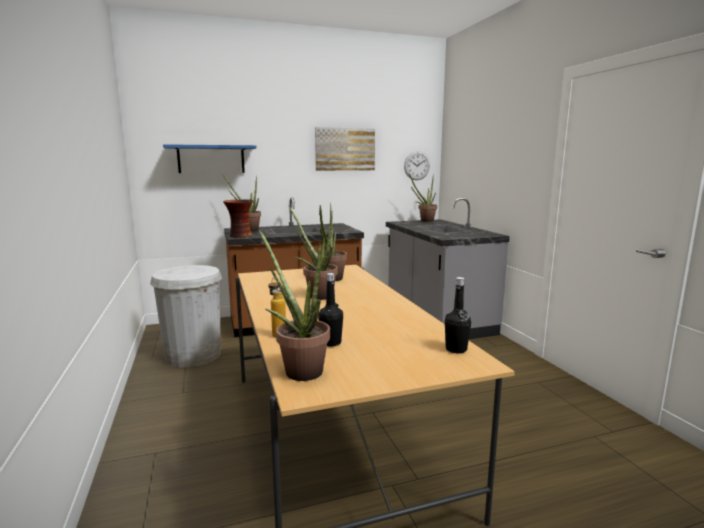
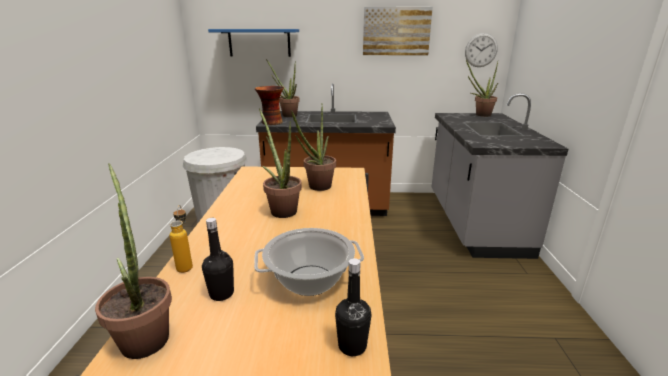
camera: 20 degrees right, 10 degrees up
(390, 327) = (309, 281): none -> cooking pot

